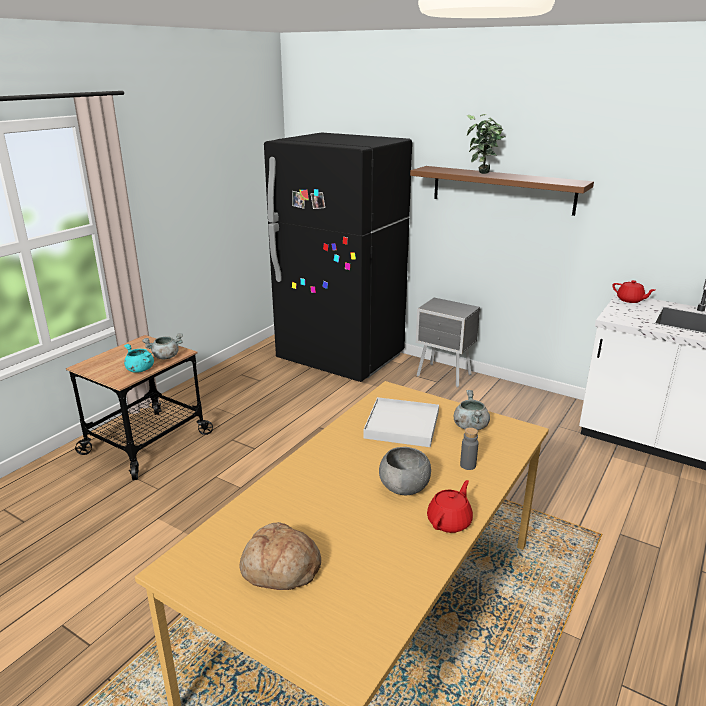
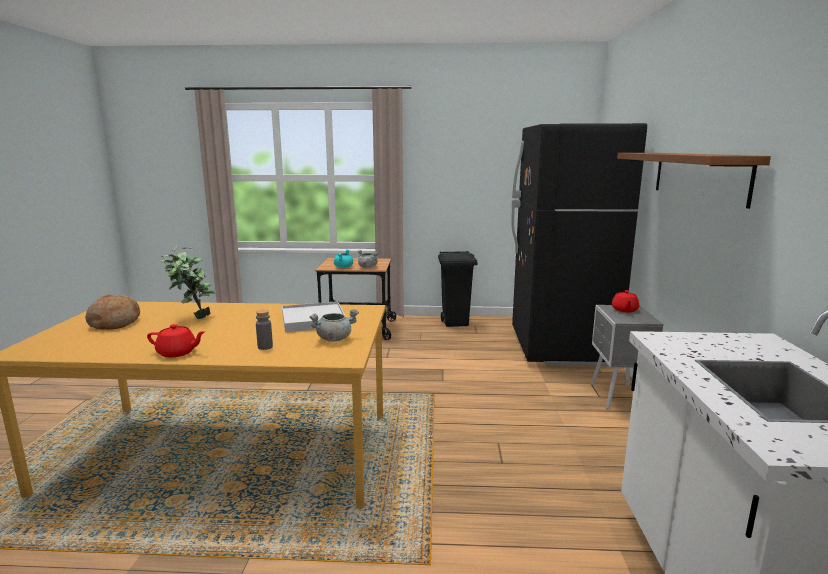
camera: 60 degrees right, 10 degrees down
(220, 381) = (456, 323): none -> black trash can
(403, 487) = (219, 334): grey bowl -> none
(482, 174) = (665, 153): potted plant -> potted plant (193, 318)
(630, 300) = (760, 342): red teapot -> red teapot (624, 310)

